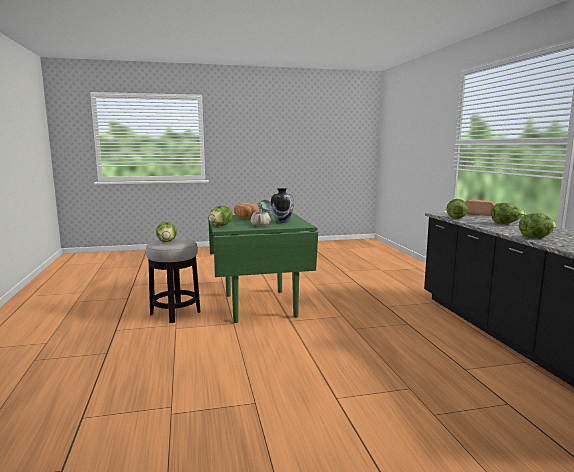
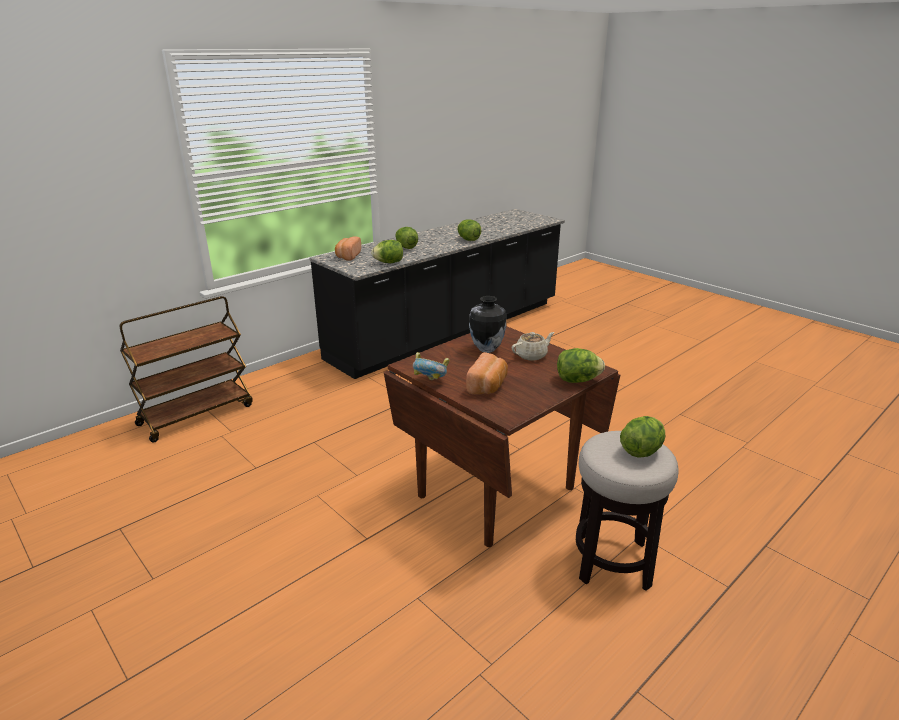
camera: 120 degrees left, 15 degrees up
(259, 305) = (497, 492): green dining table -> brown dining table
(406, 267) = (197, 414): none -> brown cart

